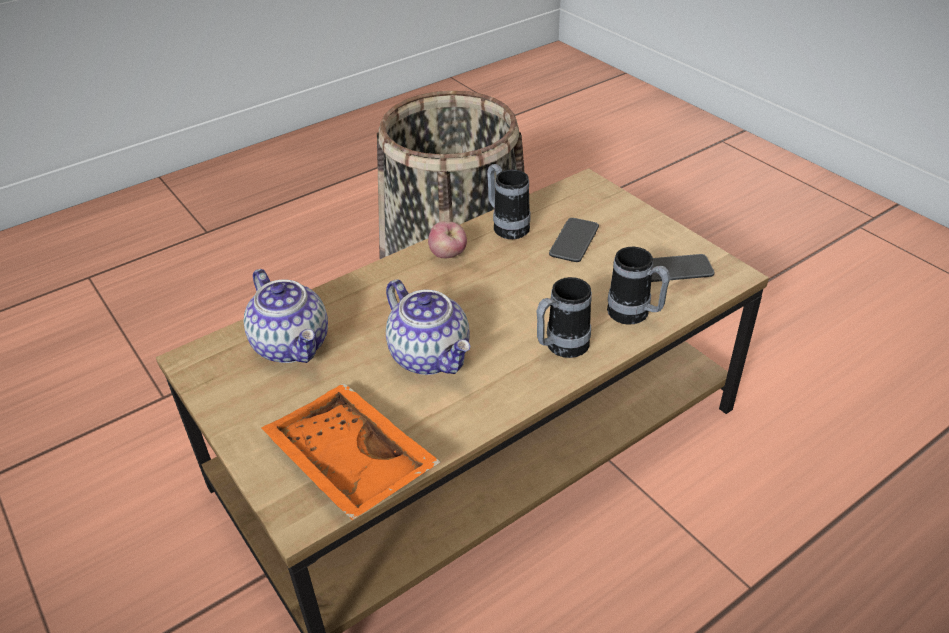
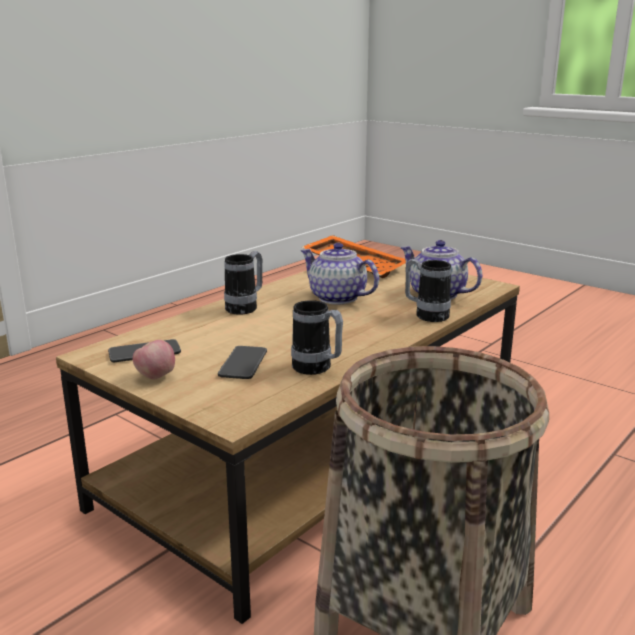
camera: 165 degrees right, 20 degrees down
(448, 255) = (362, 344): apple -> apple (155, 377)
(634, 316) = (188, 325): mug -> mug (426, 315)

